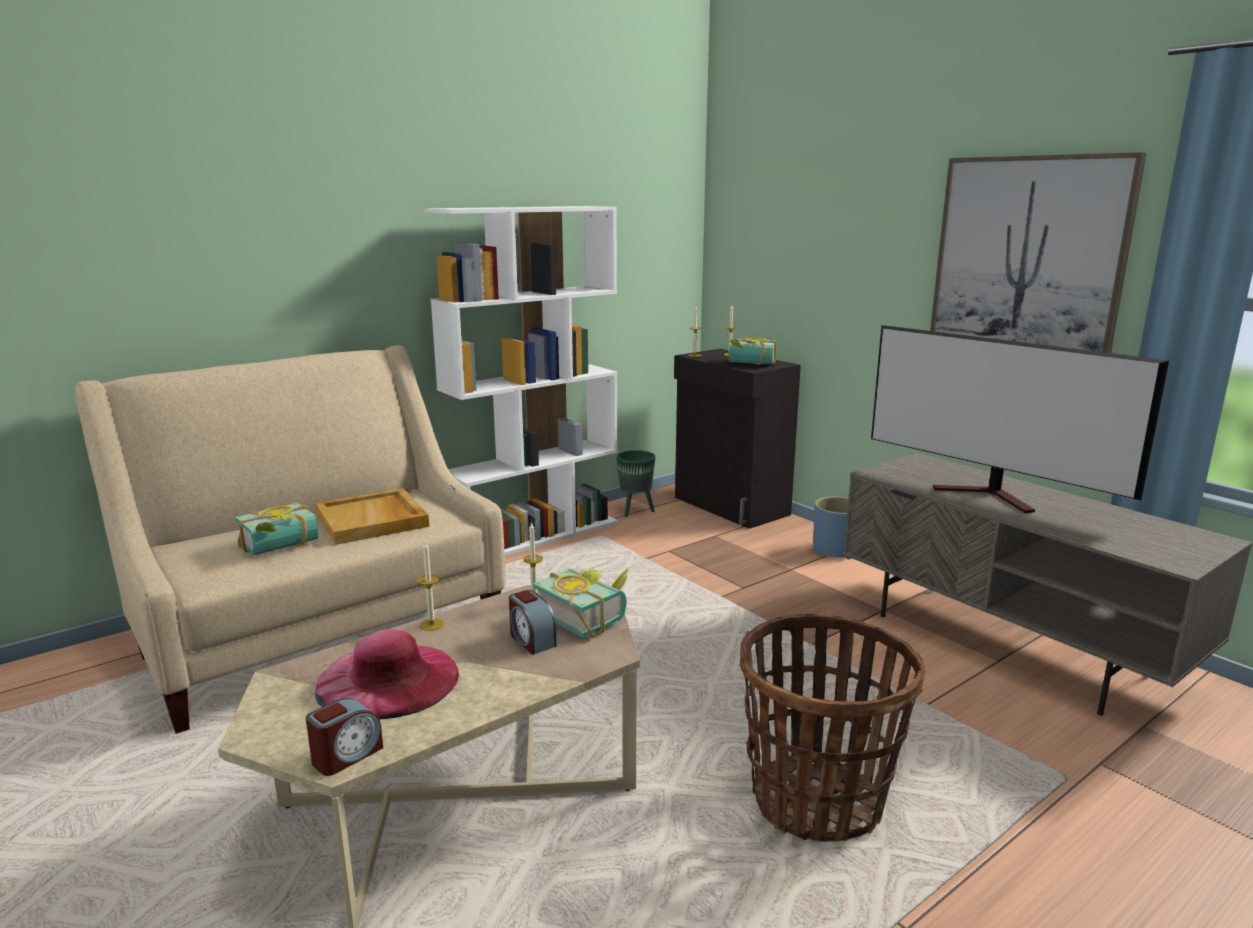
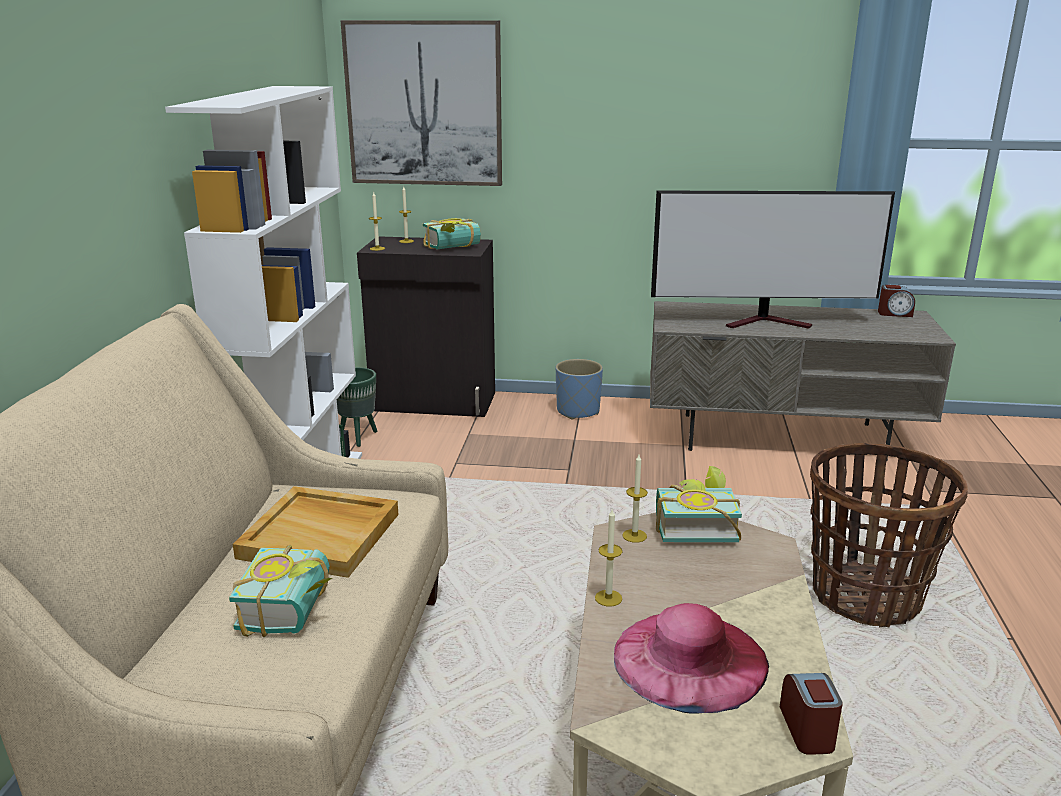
camera: 45 degrees left, 5 degrees up
(531, 640) = (705, 565): alarm clock -> alarm clock (894, 313)
(1028, 255) = (727, 115): picture -> picture (424, 104)

